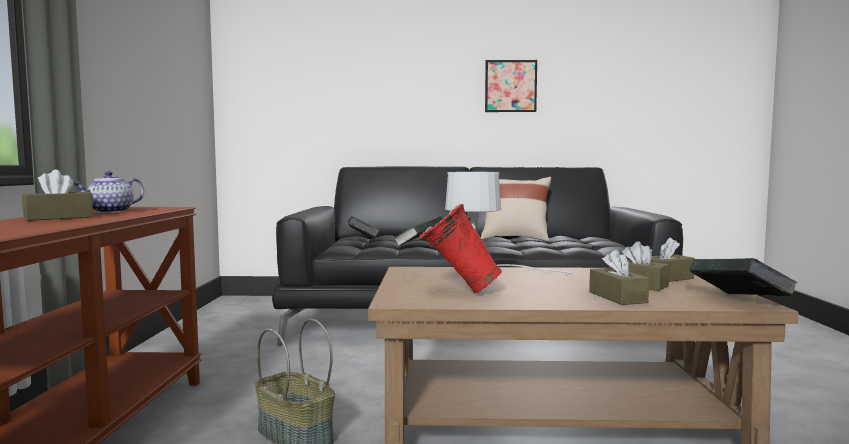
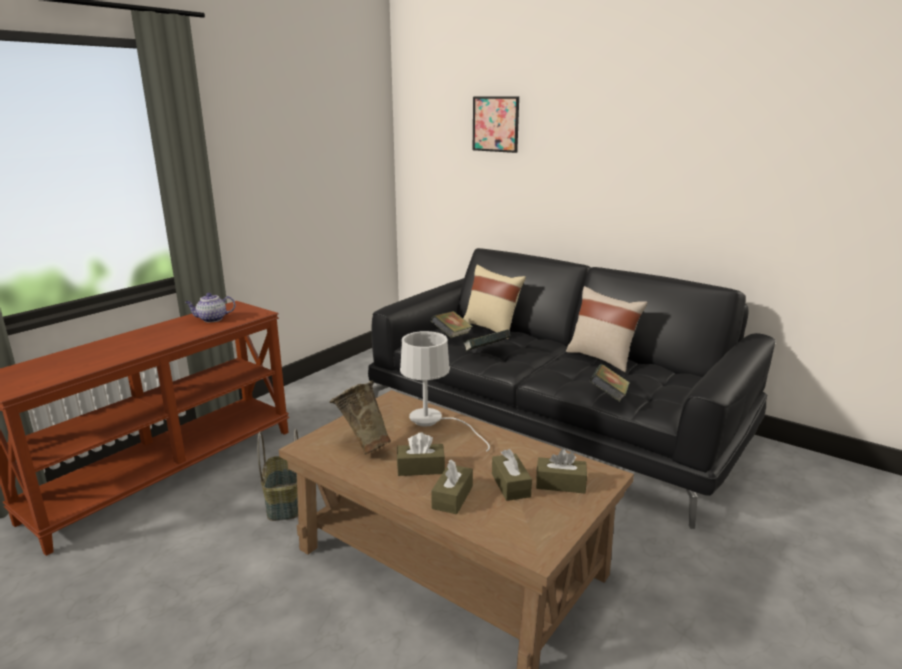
camera: 35 degrees right, 15 degrees up
(59, 217) = (167, 330): brown tissue box -> brown tissue box (420, 468)
(388, 236) = (492, 328): none -> beige pillow
(458, 292) = (363, 447): red vase -> beige vase
(510, 86) = (661, 173): picture -> picture (495, 124)
(739, 302) = (528, 544): book -> book (608, 397)

